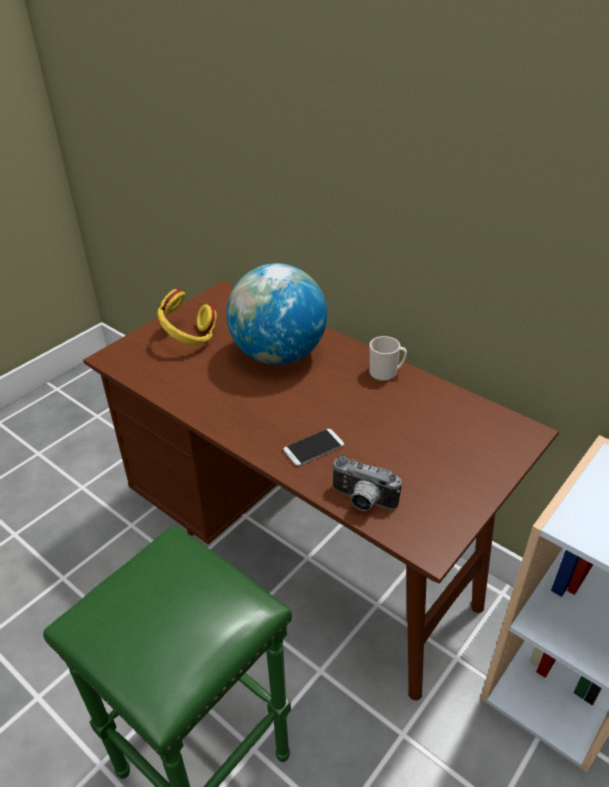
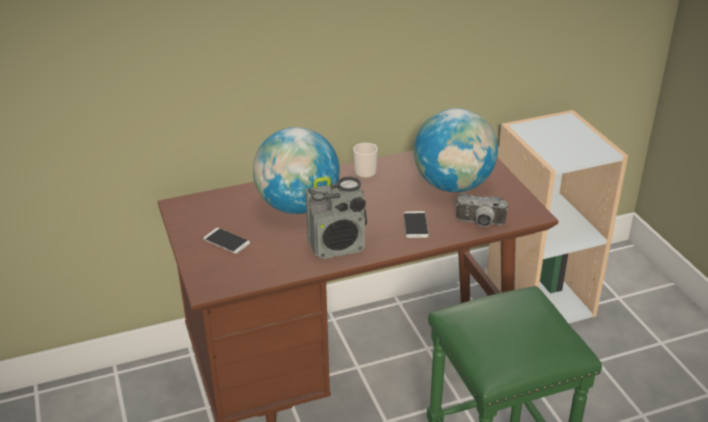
camera: 60 degrees left, 5 degrees down
(189, 338) = (226, 241): yellow headphones -> phone
(229, 407) = (338, 246): none -> radio
(362, 501) = (480, 224): camera -> camera turned 45 degrees clockwise
(424, 448) = (453, 185): none -> globe

